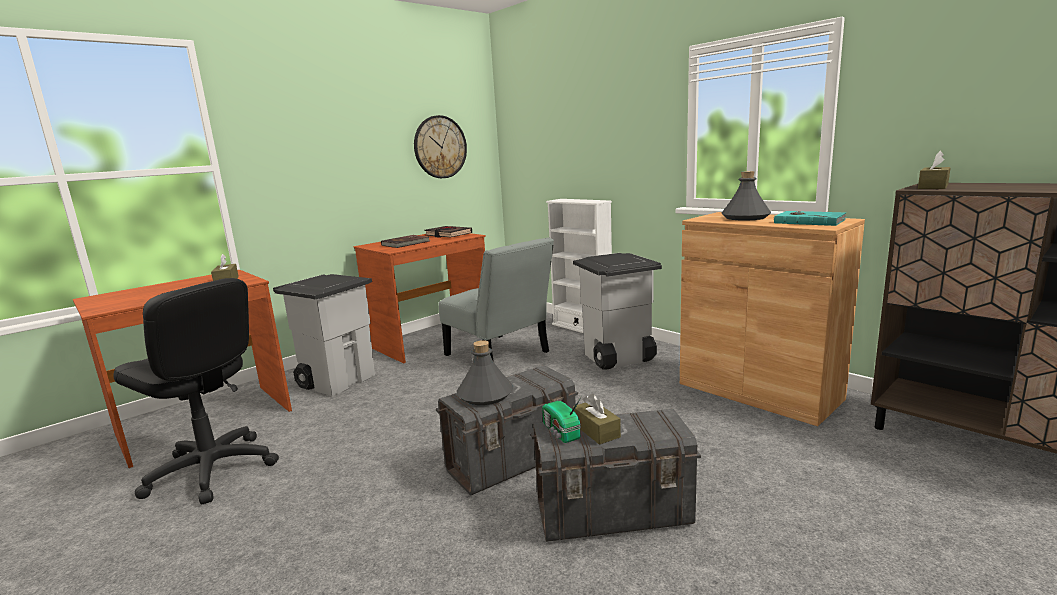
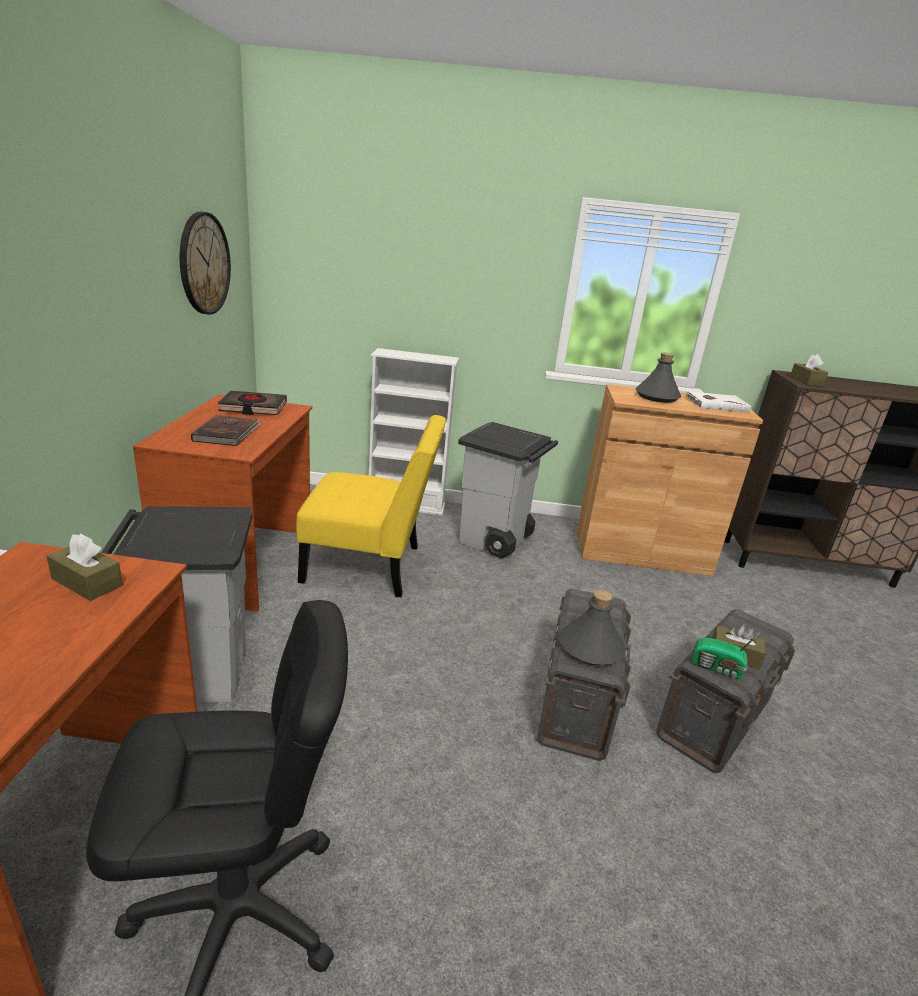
camera: 45 degrees left, 10 degrees up
(500, 355) = (369, 566): grey chair -> yellow chair
(809, 221) = (716, 404): turquoise book -> white book

